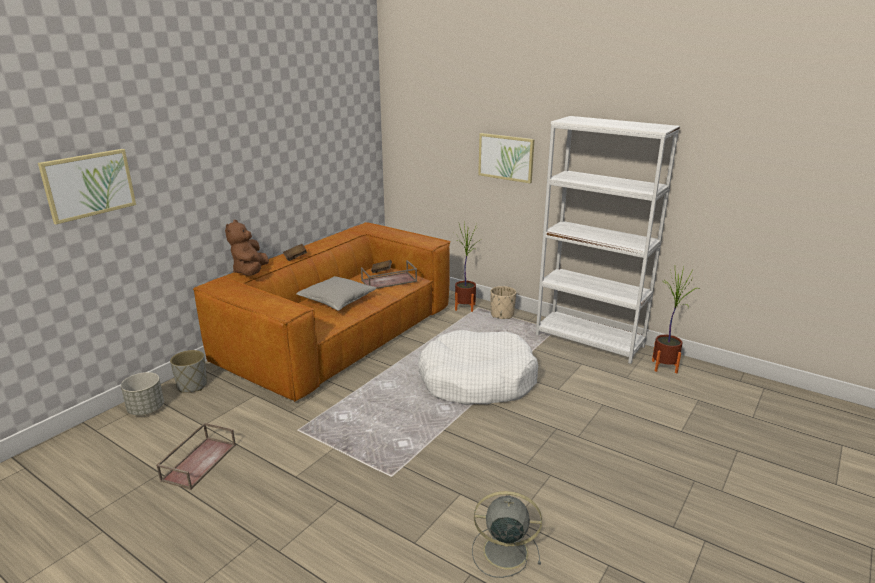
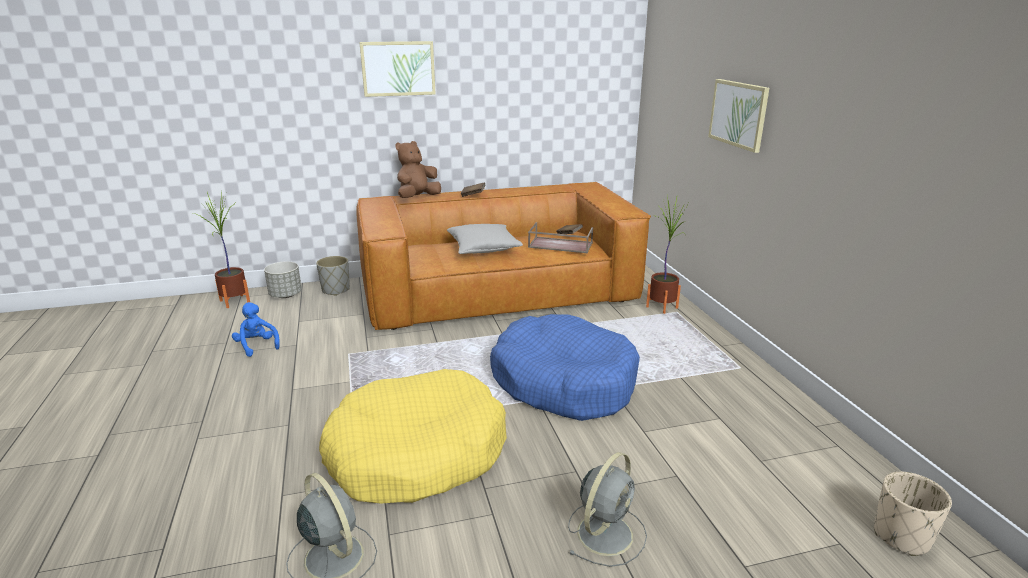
camera: 40 degrees right, 0 degrees up
(89, 185) = (264, 78): picture -> picture (398, 68)
(199, 461) = (257, 346): brown tray -> blue plush toy
(458, 468) = (416, 453): none -> yellow dog bed
(477, 380) = (563, 382): white dog bed -> blue dog bed
(502, 315) = (695, 329): beige planter -> beige planter (902, 536)
(589, 340) = (772, 397): white bookcase -> none
(612, 450) = (606, 532): none -> grey fan
(664, 367) = (846, 475): potted plant -> potted plant (235, 301)

